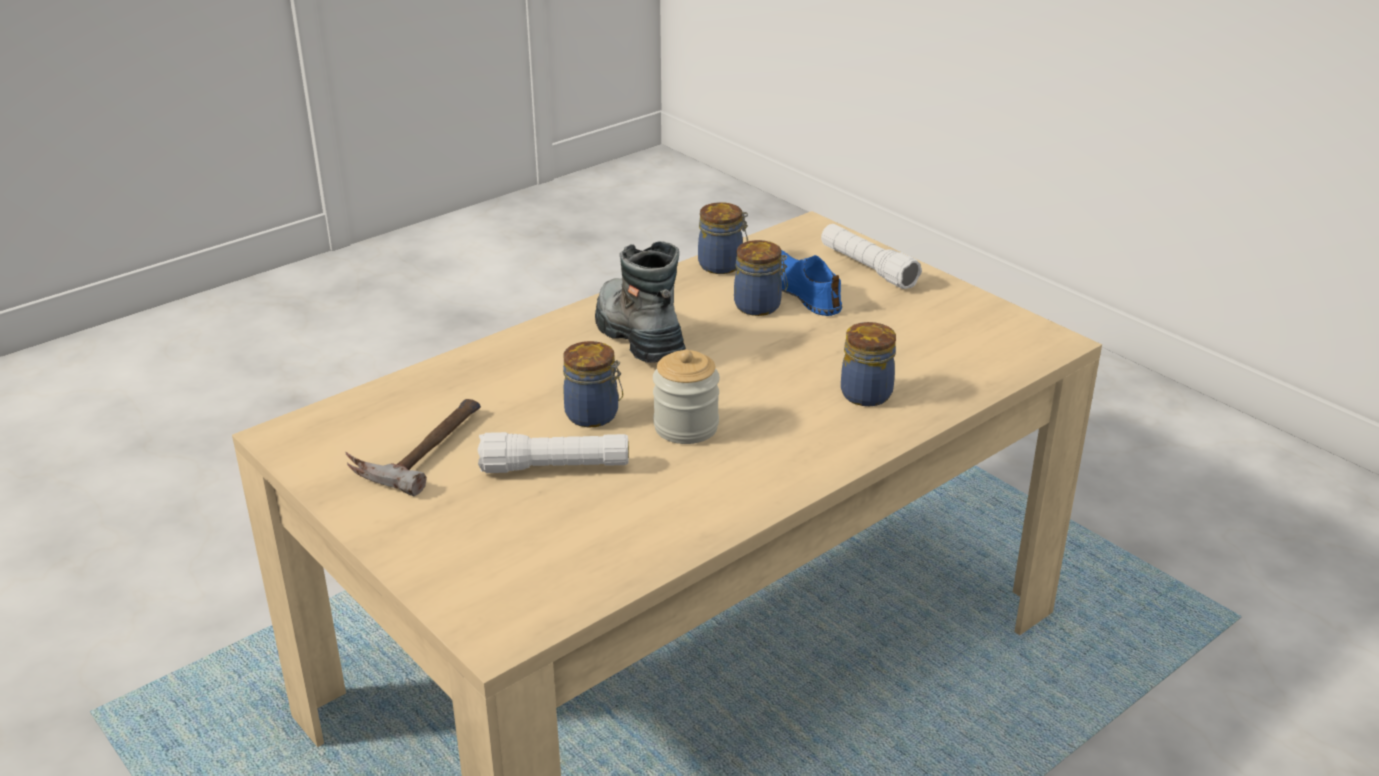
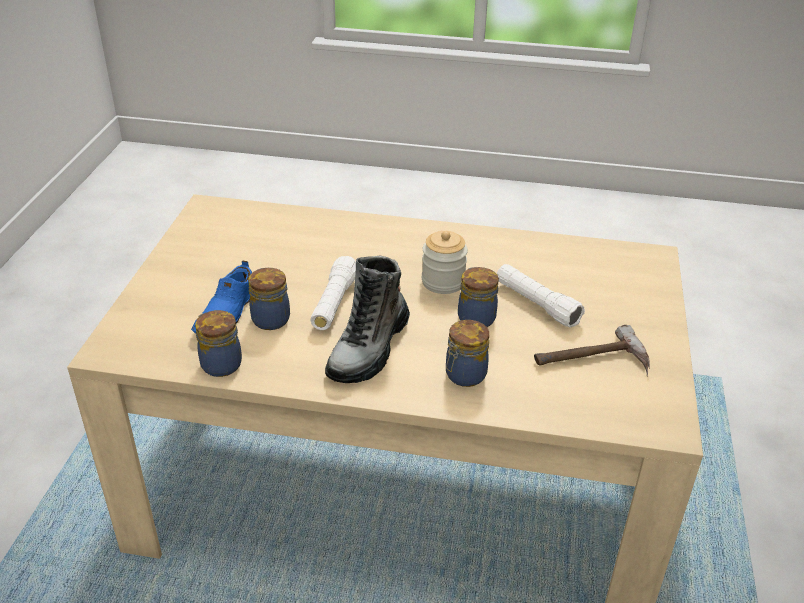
camera: 130 degrees left, 5 degrees up
(865, 393) = (335, 242): jar -> jar (464, 375)
(867, 268) = (163, 298): white flashlight -> white flashlight (334, 303)

